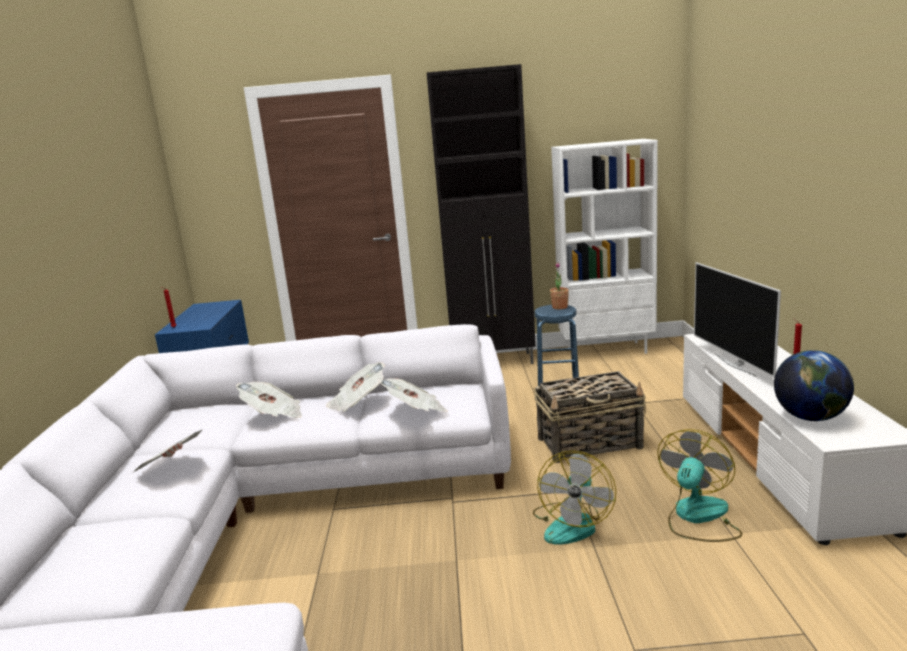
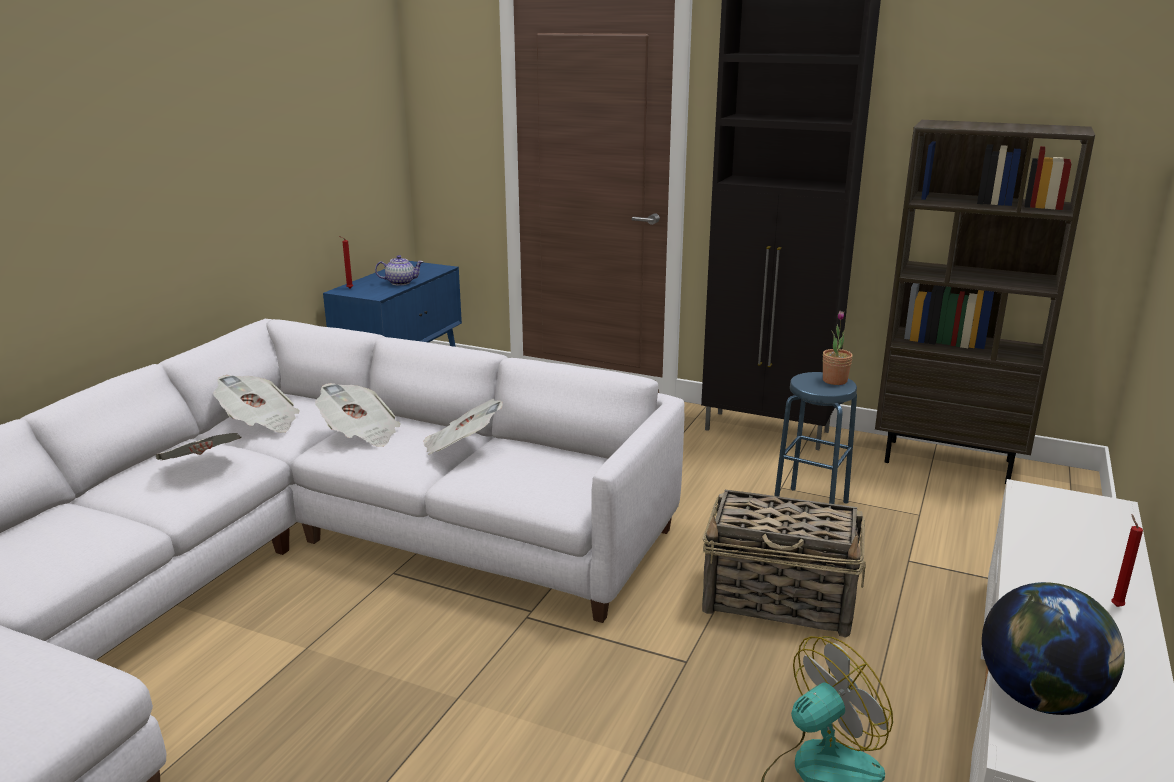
camera: 25 degrees right, 5 degrees up
(210, 316) = (401, 282): none -> teapot
(416, 411) = (509, 482): newspaper -> newspaper (260, 422)
(572, 523) = (639, 710): fan -> none
(607, 350) = (949, 461): white bookcase -> brown bookcase
(735, 364) = (1028, 558): television -> none

